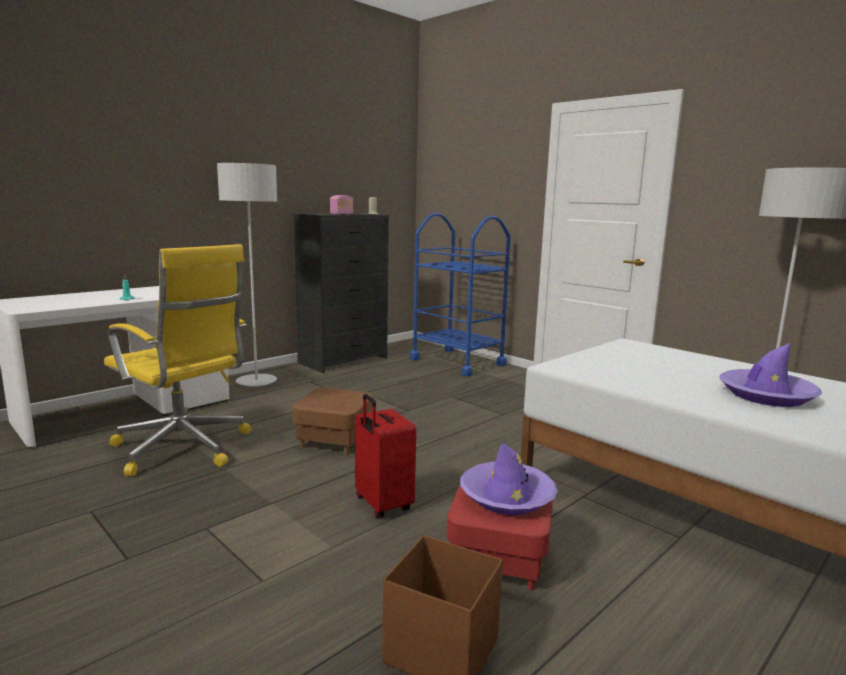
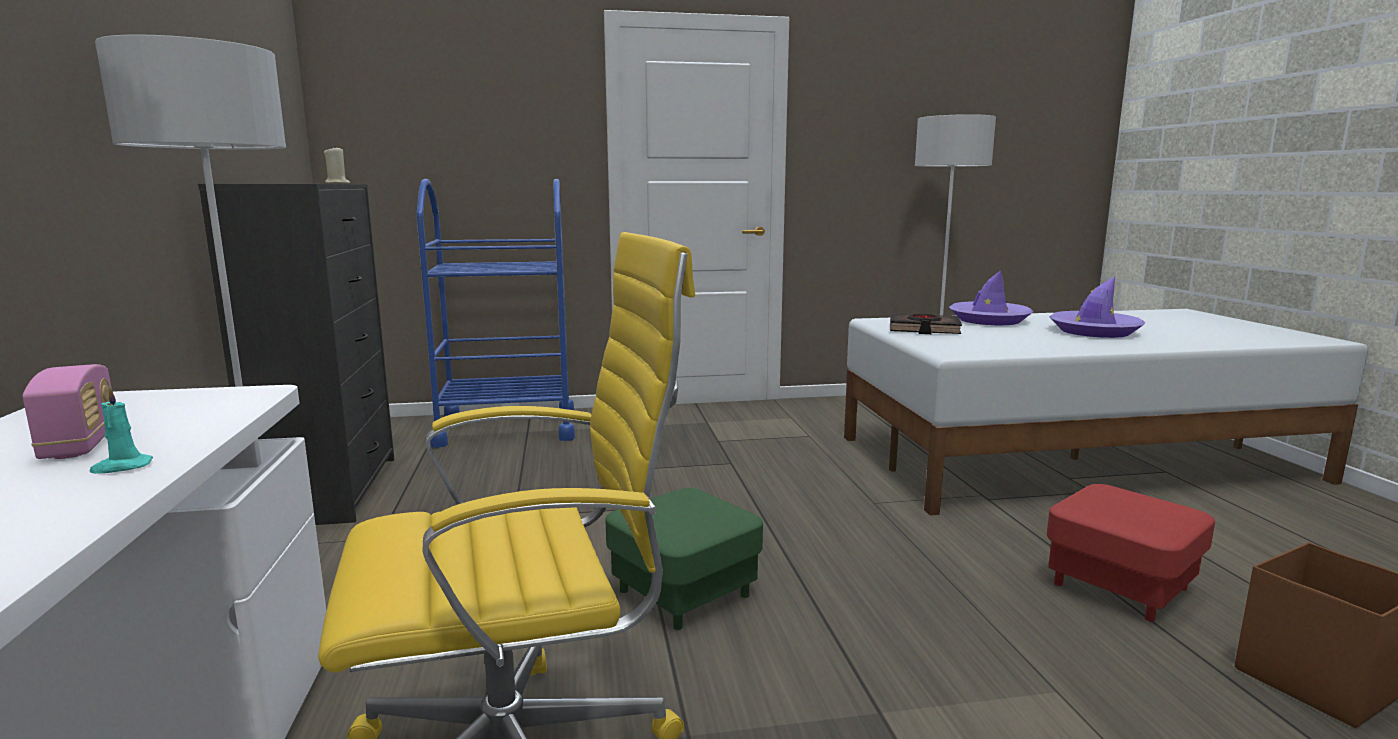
camera: 55 degrees left, 0 degrees up
(334, 440) = (684, 592): brown ottoman -> green ottoman
(341, 214) = (315, 183): radio -> radio (81, 444)
(382, 505) = (944, 616): red suitcase -> none
(507, 496) = (1122, 504): purple hat -> purple hat (989, 320)
(625, 354) = (924, 329): none -> black book

